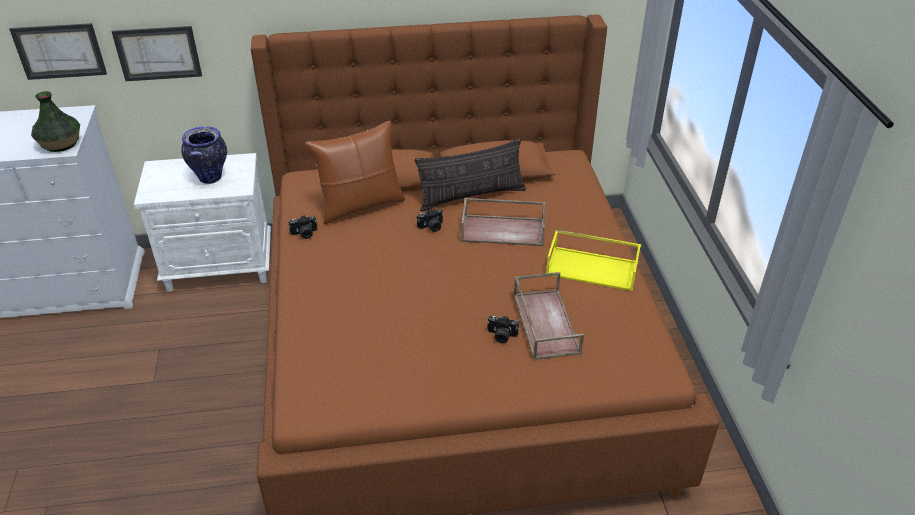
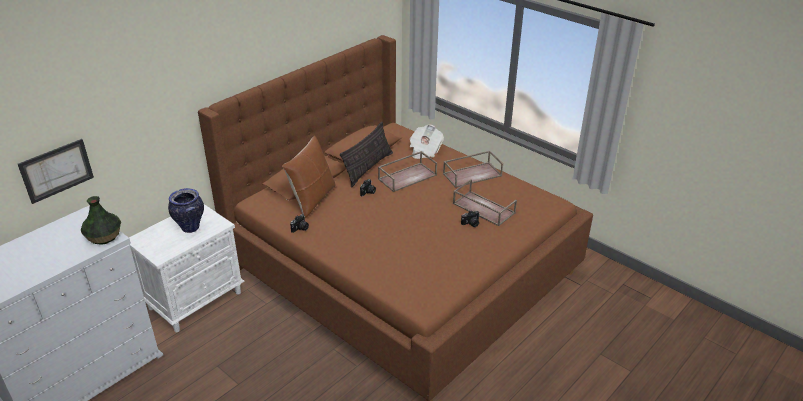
camera: 40 degrees left, 5 degrees down
(158, 53) = (129, 147): picture -> none
(571, 205) = (424, 150): none -> newspaper
(593, 268) = (472, 174): yellow tray -> brown tray

